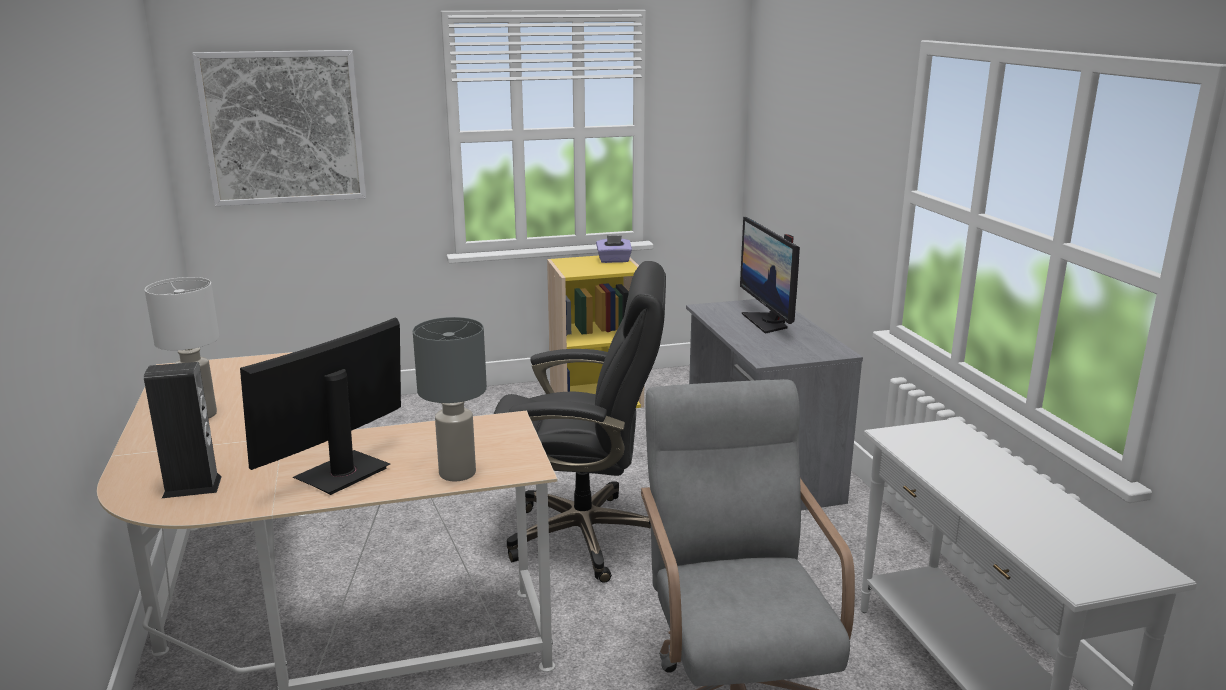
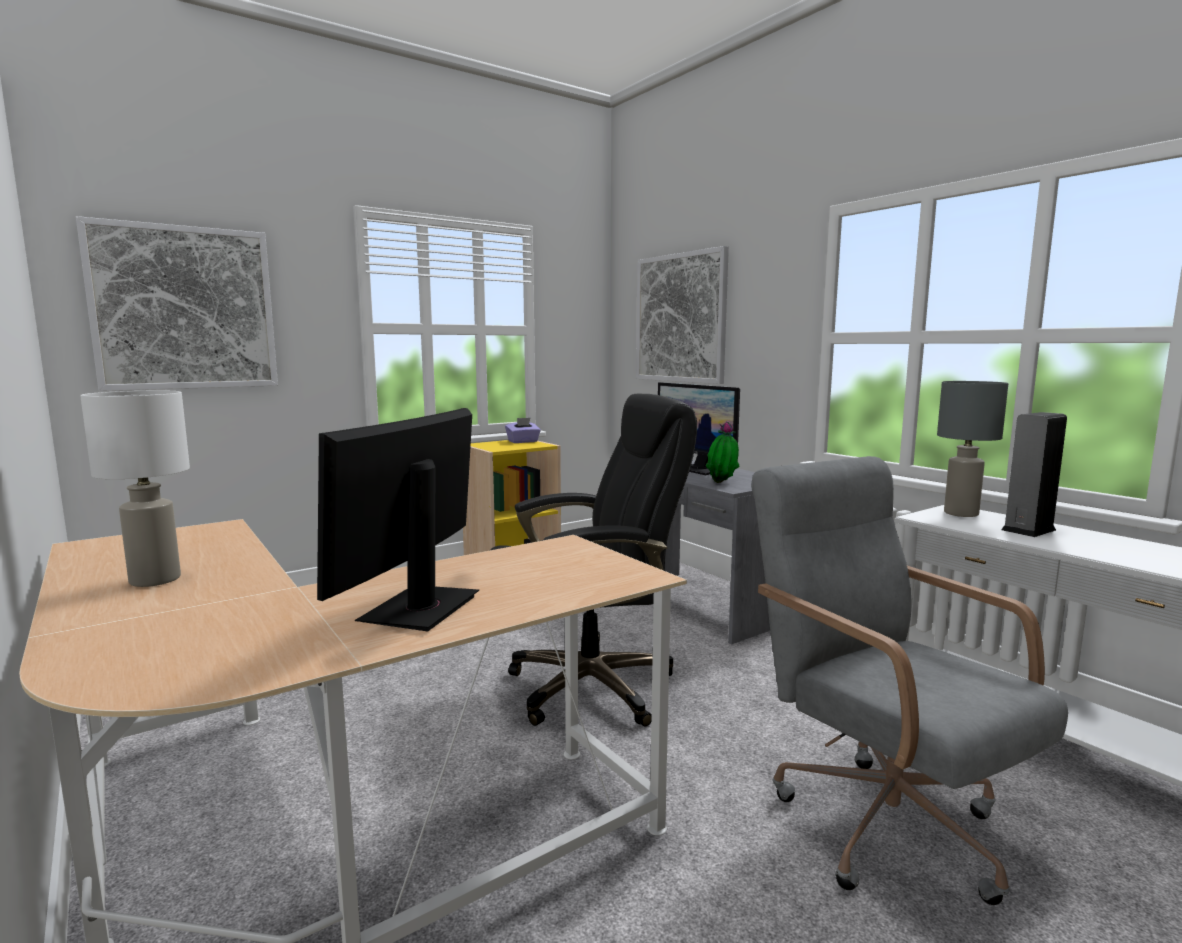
camera: 20 degrees left, 10 degrees down
(192, 487) = (200, 653): speaker -> speaker (1028, 530)
(457, 473) = (568, 589): grey table lamp -> grey table lamp (960, 513)
(765, 349) = (722, 483): none -> potted plant
(799, 130) = (680, 318): none -> picture

